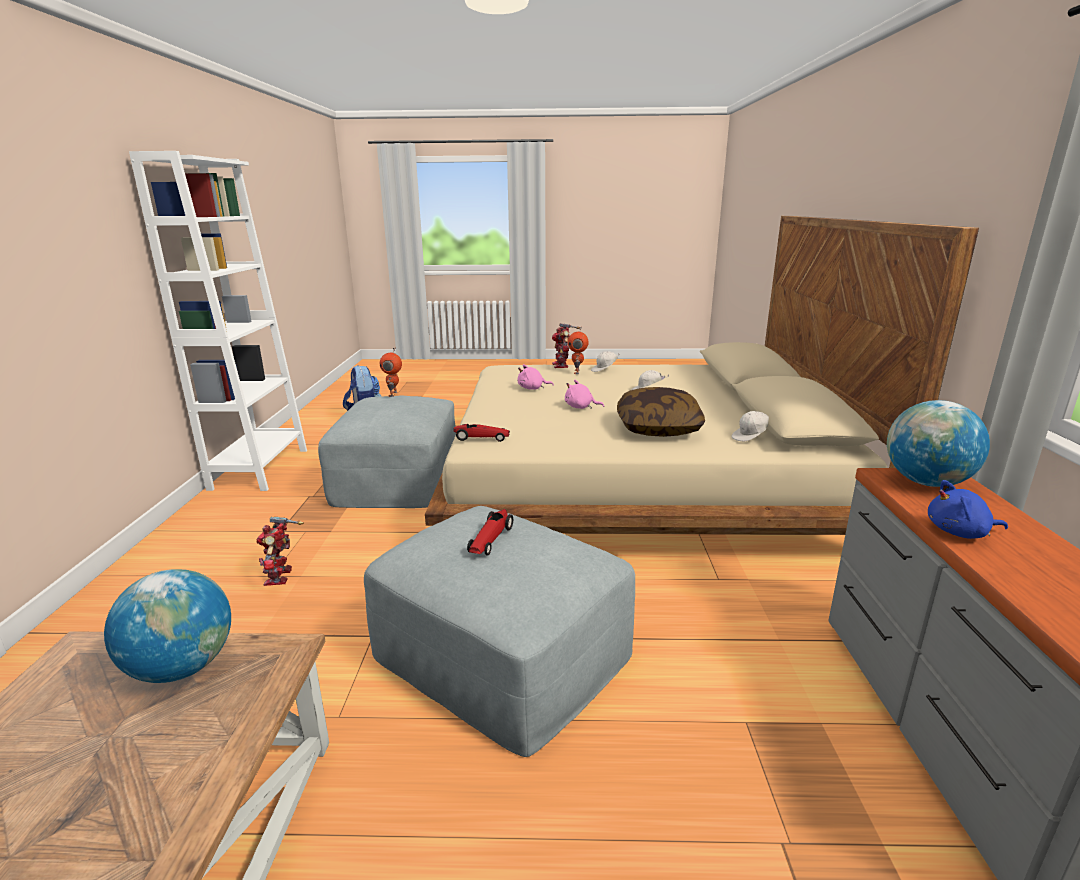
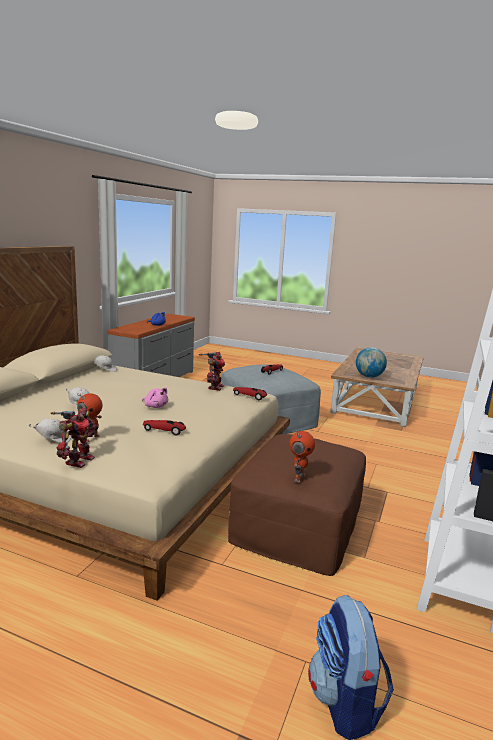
camera: 160 degrees left, 5 degrees down
(281, 576) = (370, 462): toy robot -> toy robot (214, 387)
(397, 478) = (298, 523): grey ottoman -> brown ottoman
(532, 388) = (164, 431): pink plush toy -> toy car
(658, 428) = (138, 382): pillow -> none
(926, 482) = (130, 329): globe -> none

